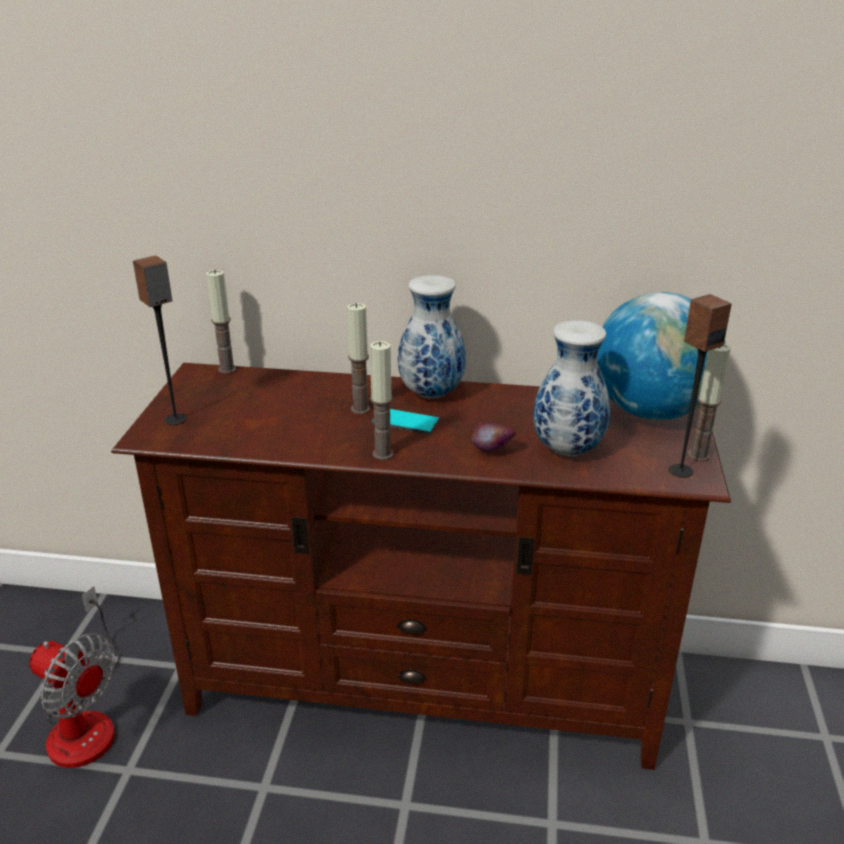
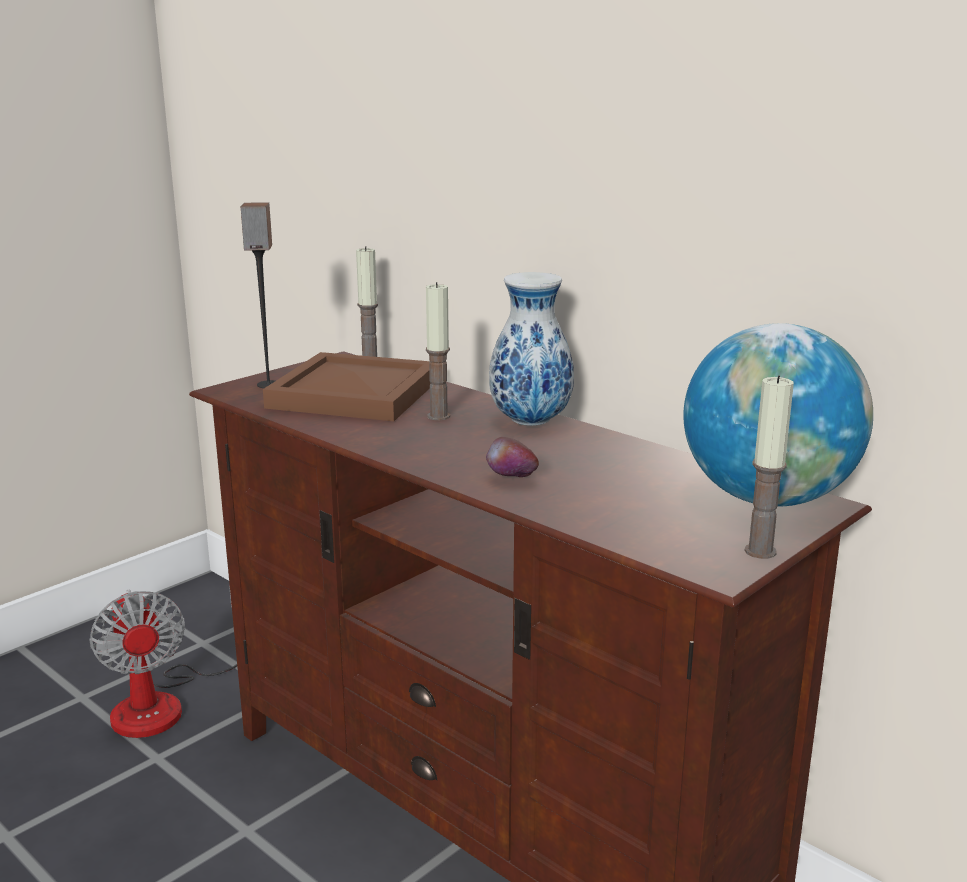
camera: 35 degrees right, 10 degrees down
(264, 405) = (357, 393): none -> brown tray
(383, 454) = (400, 452): candle -> none
(405, 422) = (464, 436): phone -> none
(566, 449) = (599, 500): vase -> none
(680, 470) = (709, 556): speaker -> none

